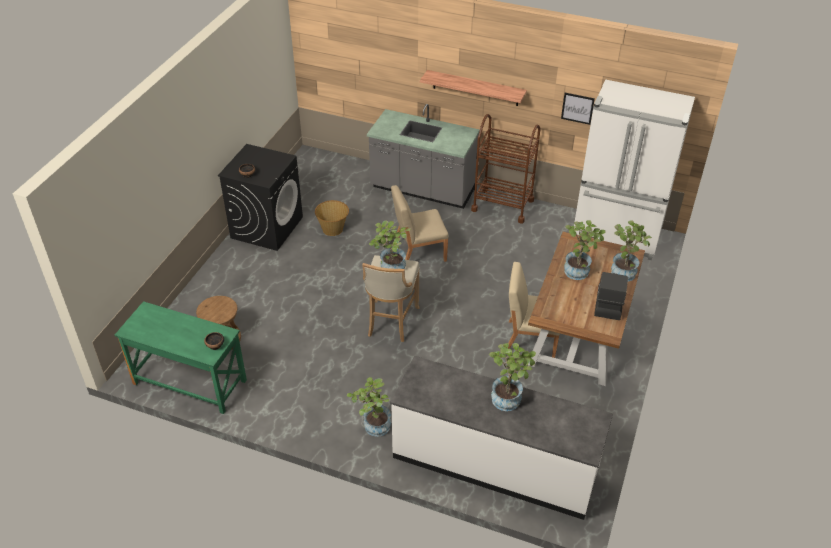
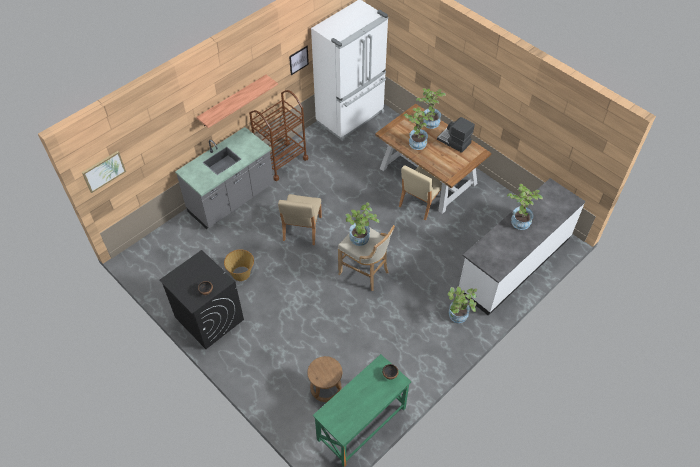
camera: 65 degrees left, 10 degrees up
(317, 45) = (103, 171): none -> picture

